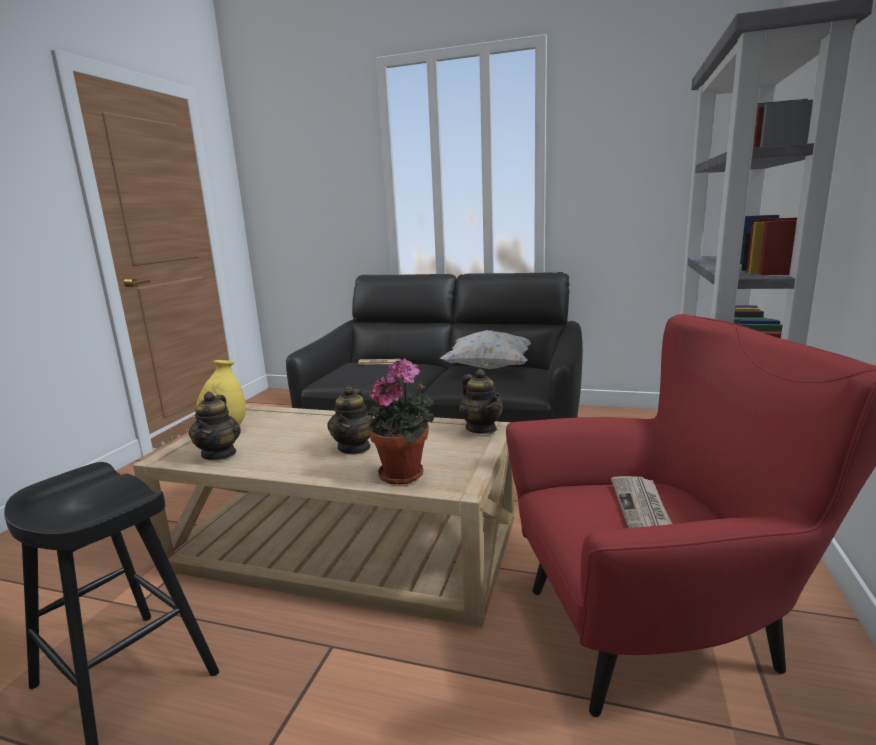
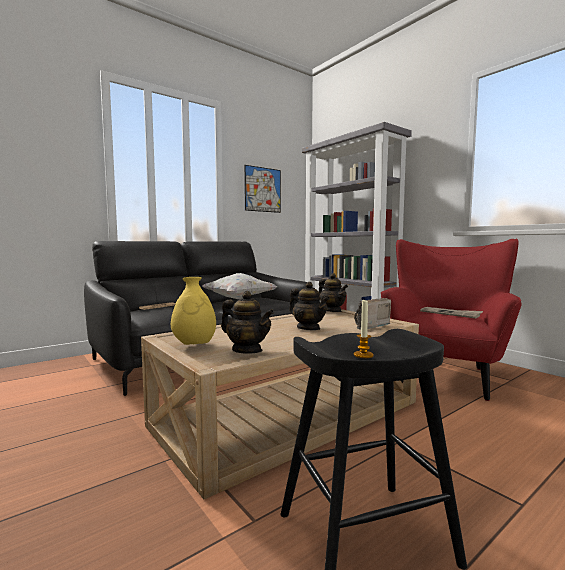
camera: 55 degrees left, 10 degrees down
(48, 504) = (363, 355): none -> candle
(405, 474) = (368, 326): potted plant -> radio
(481, 428) = (332, 311): teapot -> teapot turned 45 degrees clockwise
(628, 172) = (262, 189): none -> picture

